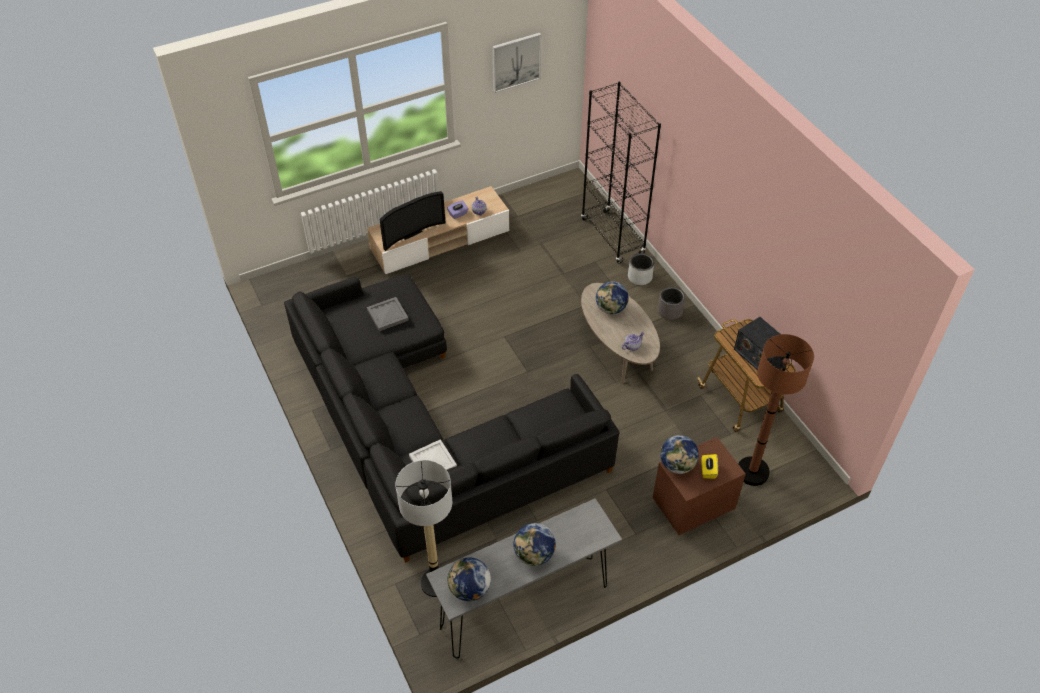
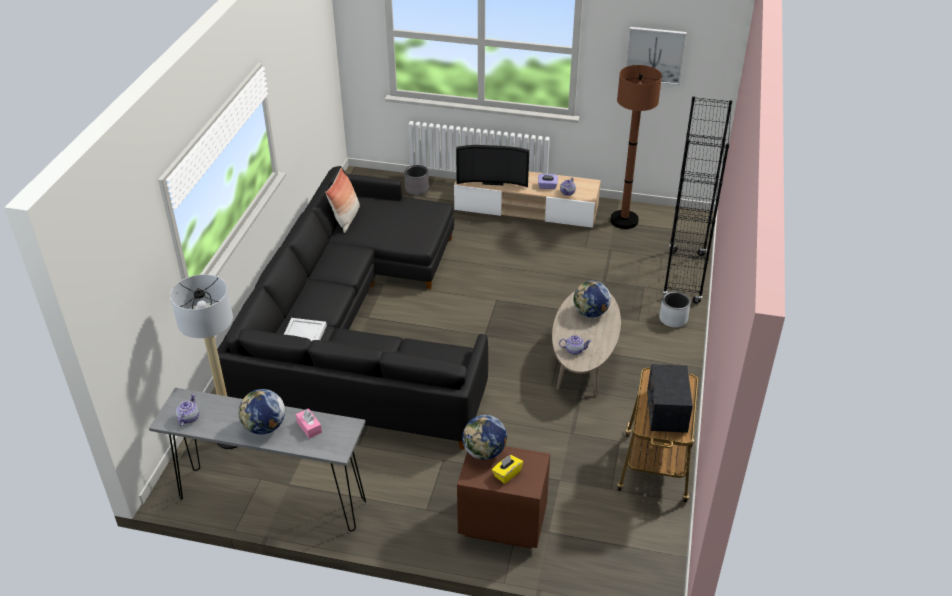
camera: 40 degrees right, 10 degrees down
(341, 337) = (346, 219): none -> pillow
(388, 314) = (397, 221): grey tray -> none
(469, 589) = (188, 418): globe -> teapot
(565, 532) = (309, 427): none -> pink tissue box
(670, 311) = (671, 360): grey planter -> grey planter (417, 189)
(752, 472) = (595, 533): brown floor lamp -> brown floor lamp (624, 220)

